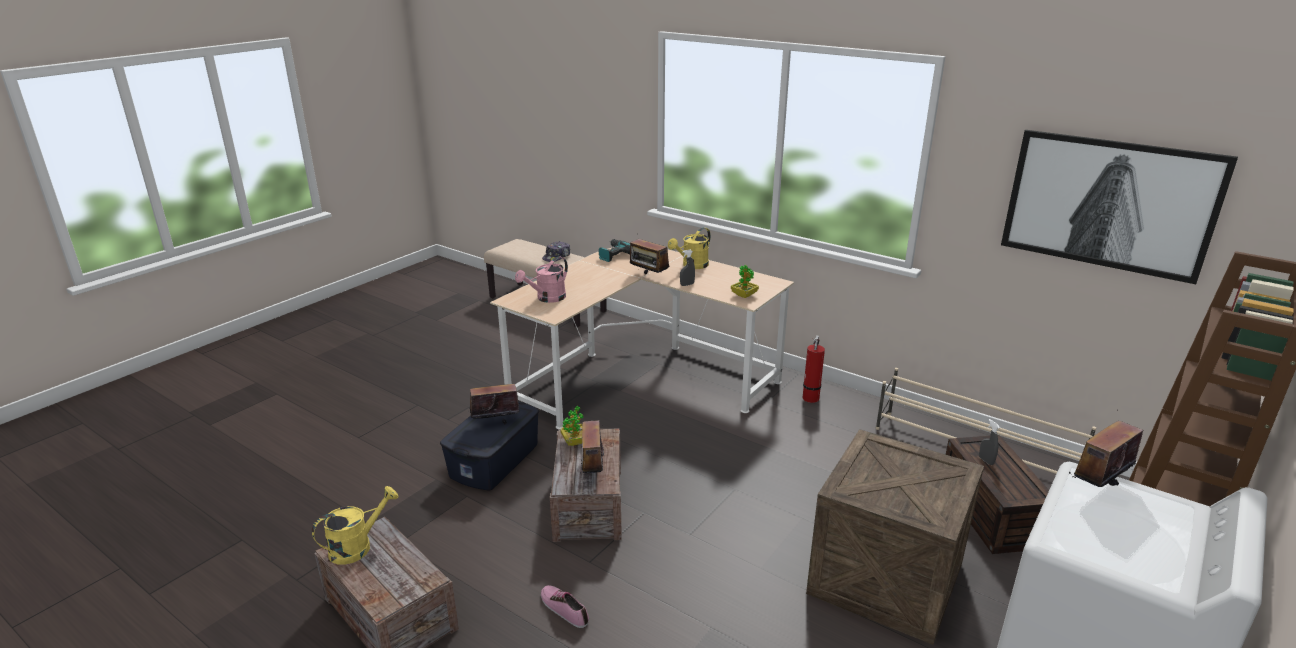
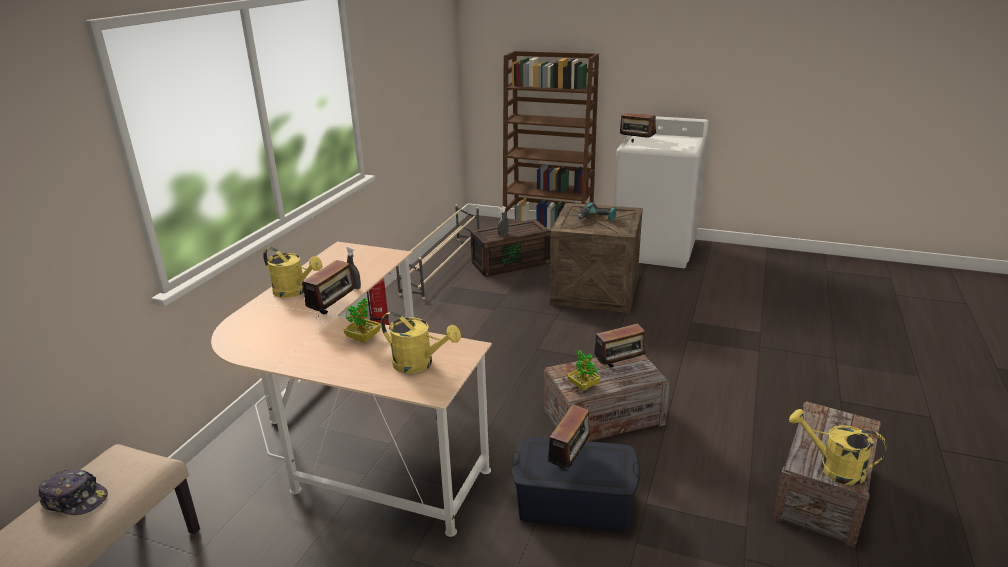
camera: 105 degrees left, 0 degrees up
(495, 423) = (570, 461): radio -> radio turned 120 degrees counterclockwise
(547, 298) = (419, 364): pink watering can -> yellow watering can
(564, 609) = (727, 399): shoe -> none
(614, 255) = (252, 347): power drill -> power drill (596, 218)
(744, 295) = (377, 258): potted plant -> potted plant (363, 338)
(1109, 204) = (417, 68): picture -> none

